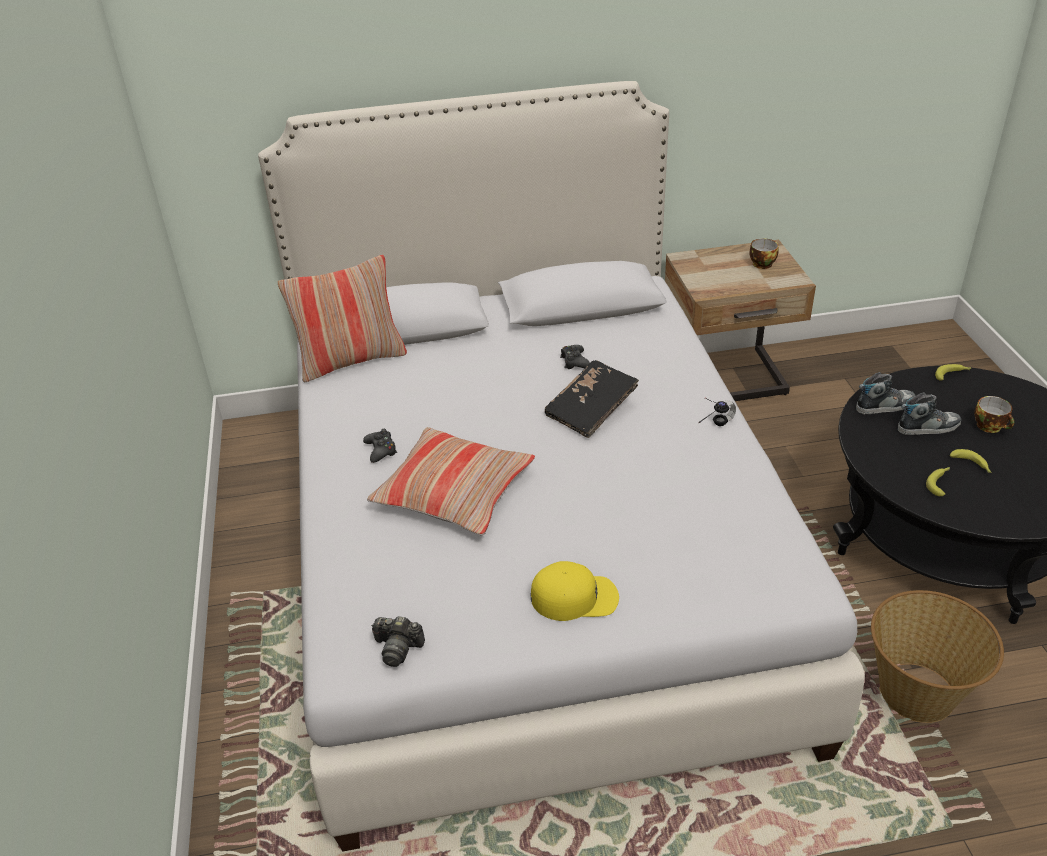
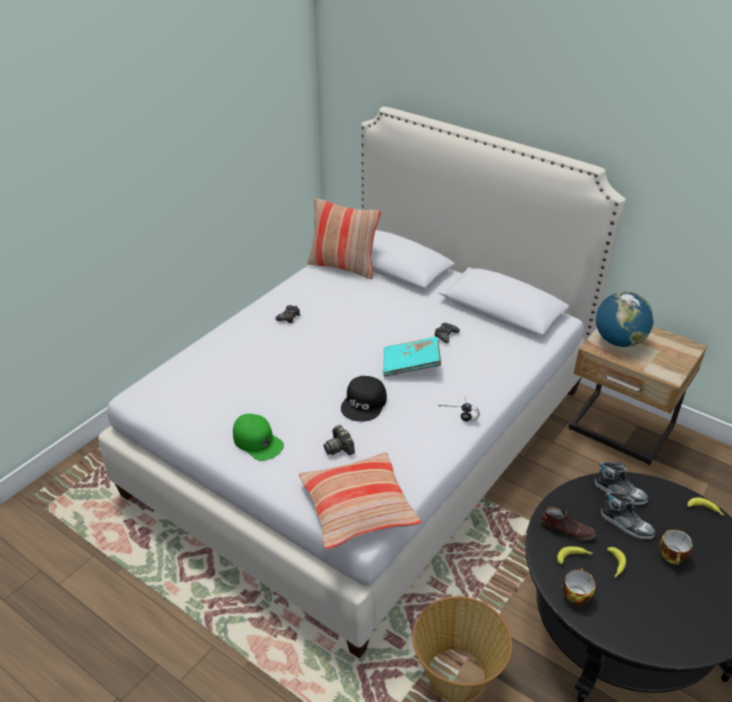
camera: 45 degrees right, 0 degrees up
(398, 648) = (163, 404): camera -> camera (339, 447)
(454, 492) = (286, 358): pillow -> pillow (358, 508)
(575, 597) = (257, 441): yellow cap -> green cap
(591, 410) = (411, 365): black book -> turquoise book
(612, 477) = (364, 403): none -> black cap
(714, 275) = (618, 341): none -> globe
(760, 263) = (664, 352): cup -> cup (575, 594)
(901, 465) = (566, 530): none -> brown shoe

